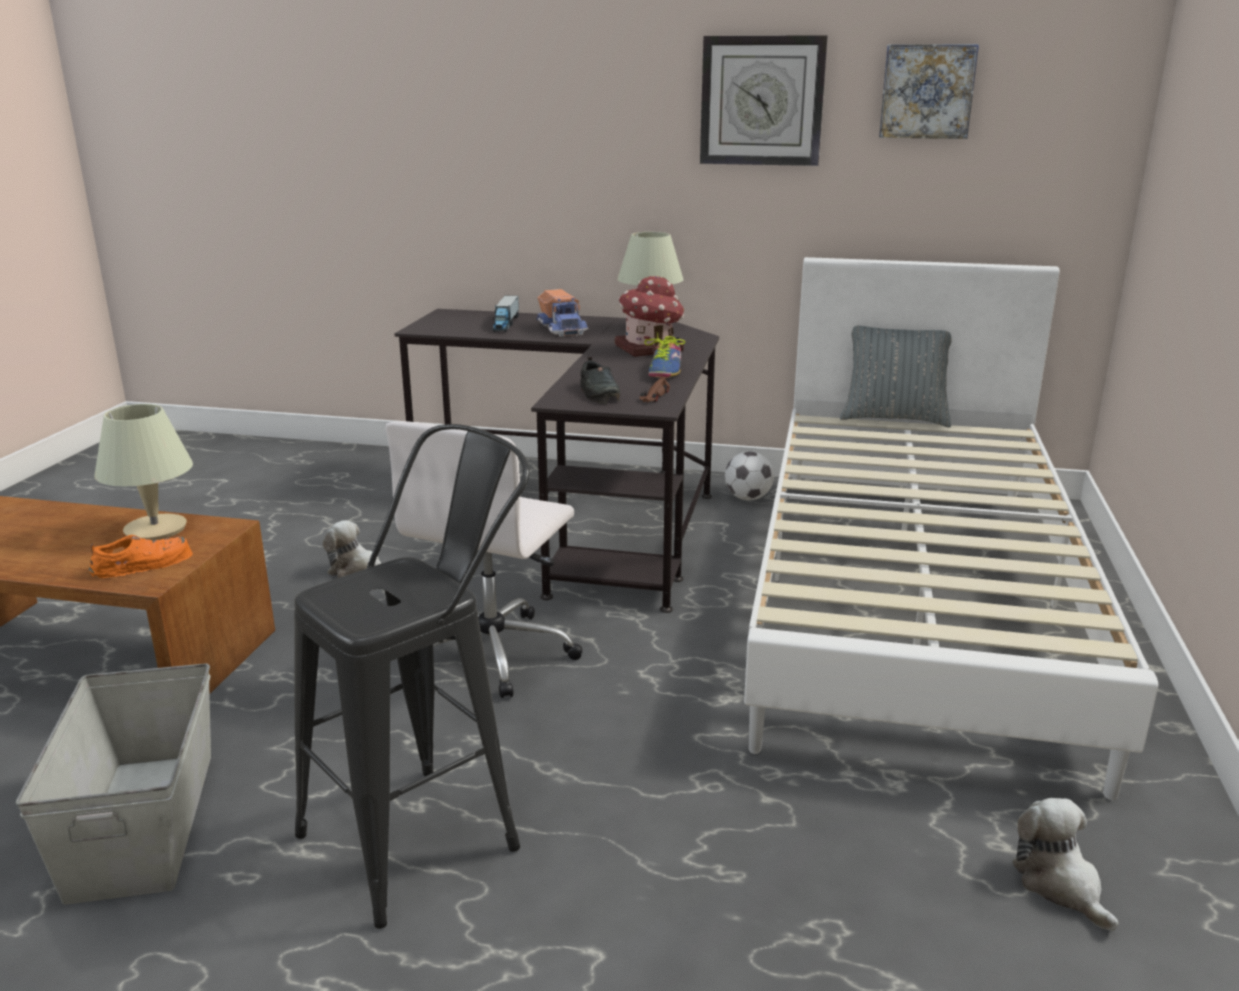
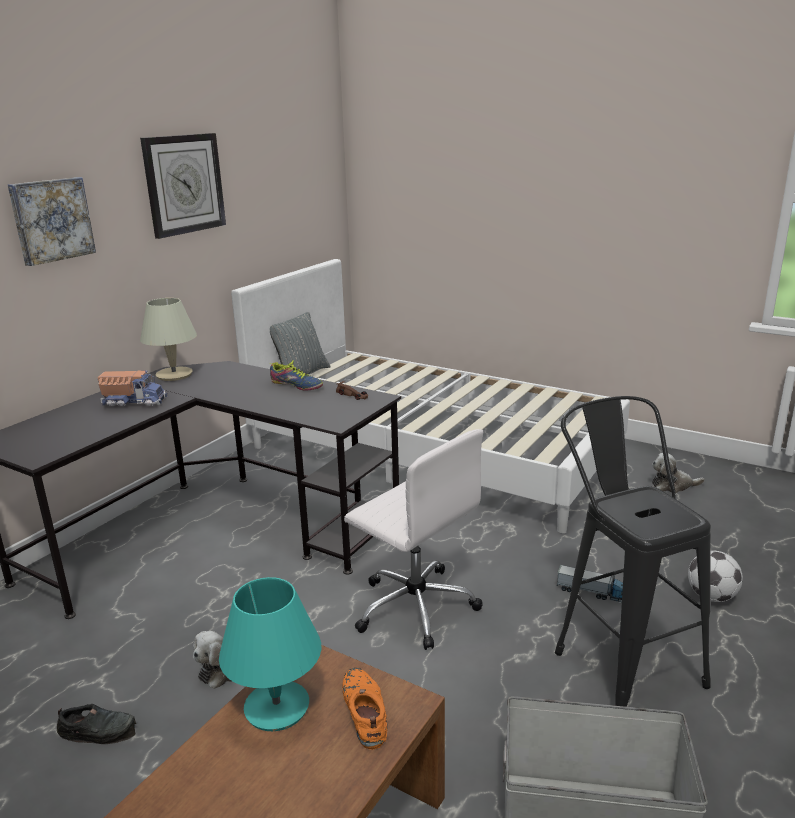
camera: 70 degrees left, 0 degrees up
(156, 529) = (277, 707): beige table lamp -> turquoise table lamp
(505, 323) = (80, 420): toy truck -> toy truck (595, 593)
(599, 393) = (328, 409): black shoe -> black shoe (98, 730)
(650, 349) = (236, 382): toy house -> none
(748, 498) = (261, 467): football -> football (711, 596)
(927, 91) = (264, 166): picture -> picture (51, 220)

